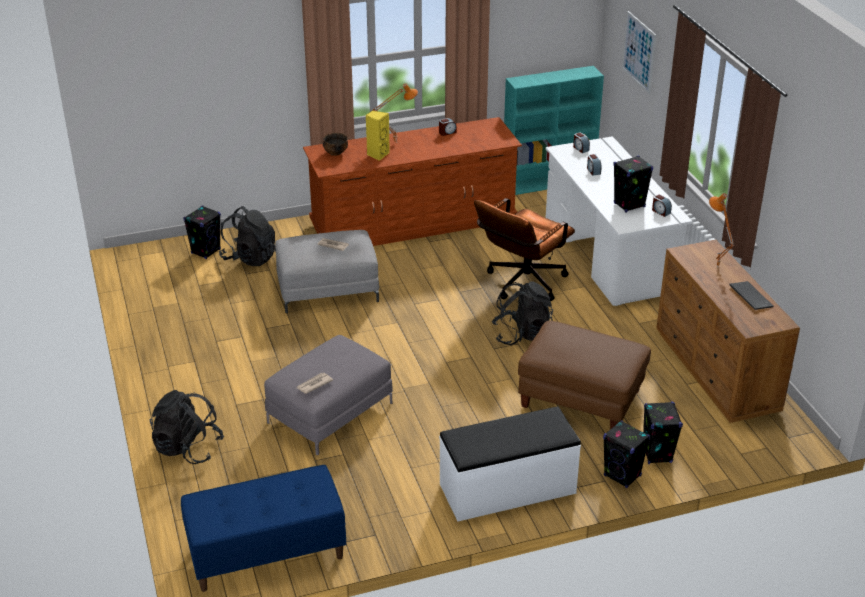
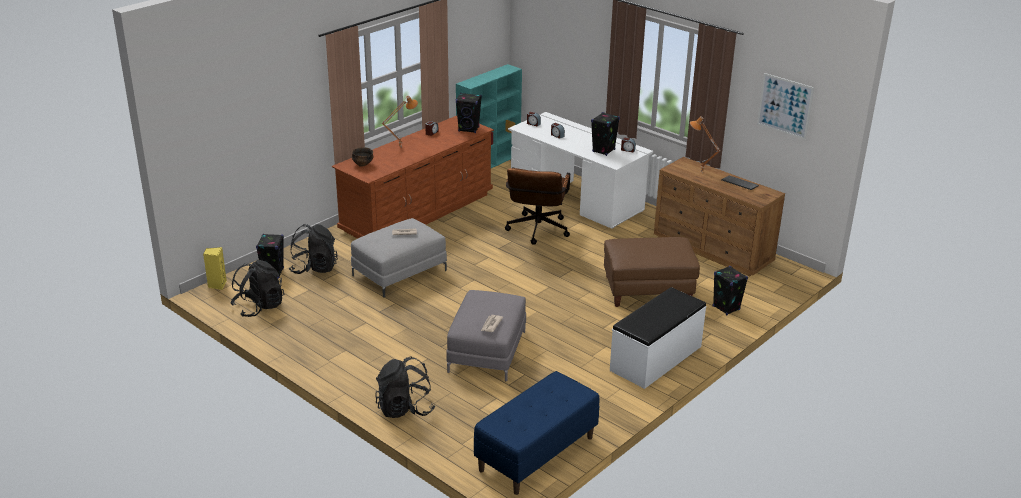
camera: 30 degrees left, 5 degrees down
(377, 154) = (396, 158): yellow speaker -> yellow speaker (217, 285)
(522, 334) = (569, 263): black backpack -> black backpack (259, 307)
(622, 476) = (718, 327): black speaker -> black speaker (469, 129)
(639, 52) = (560, 42): picture -> picture (785, 106)

